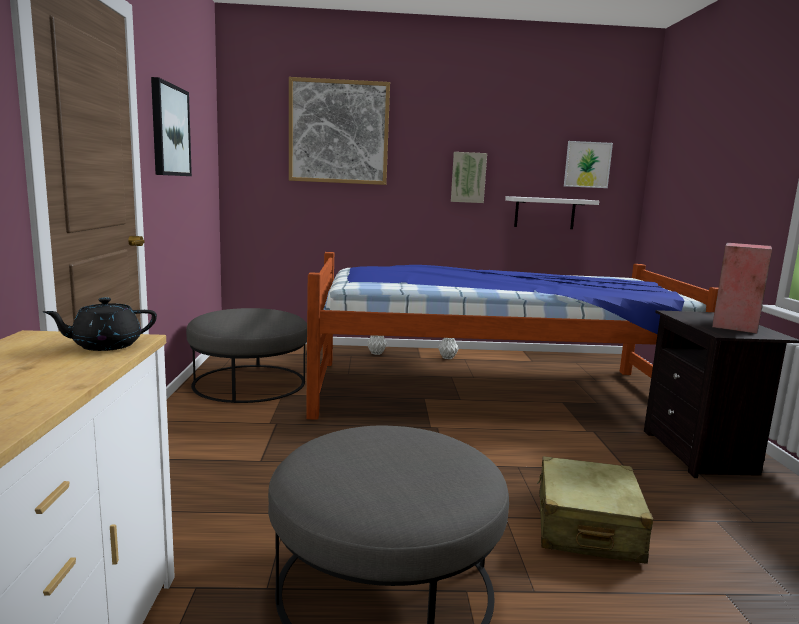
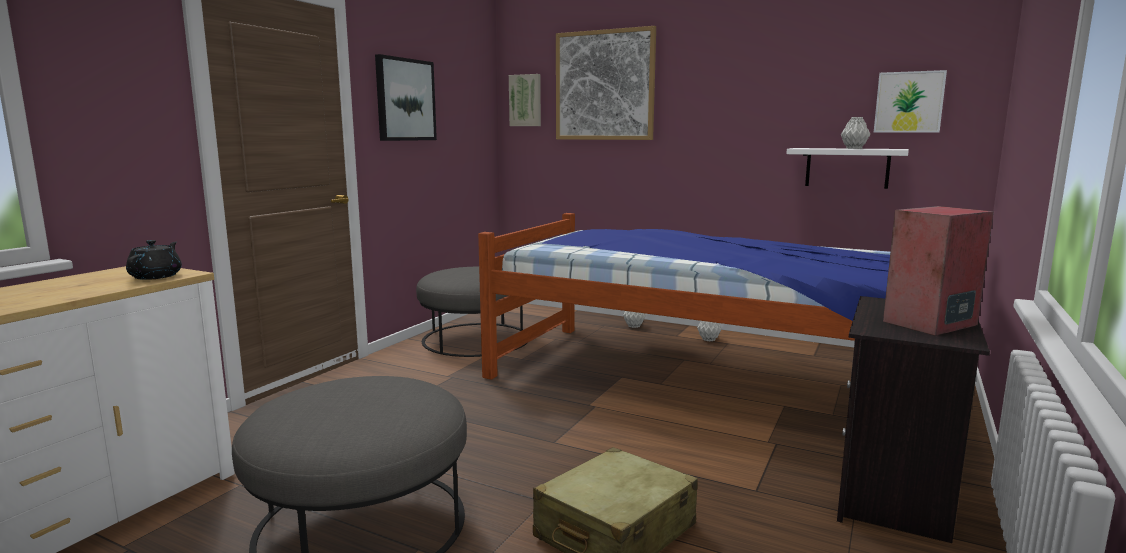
camera: 30 degrees right, 0 degrees up
(105, 345) = (157, 276): black teapot -> black teapot turned 90 degrees clockwise
(468, 177) = (746, 127): picture -> picture (525, 100)
(556, 198) = (854, 148): none -> grey vase

